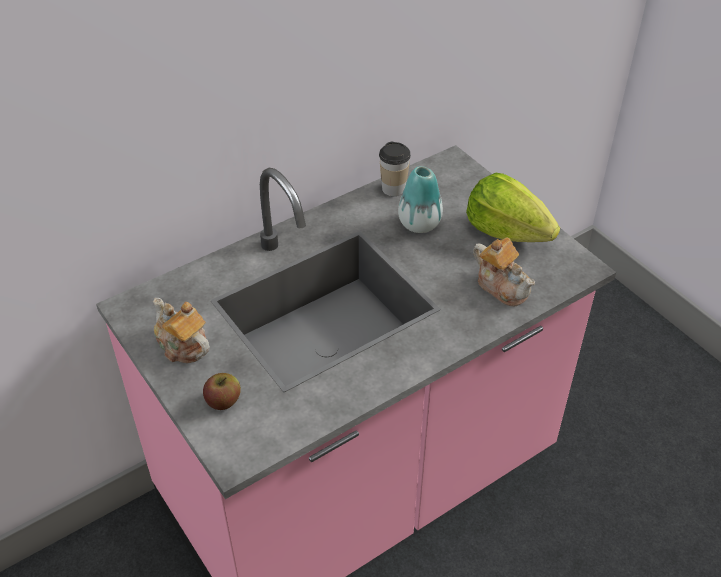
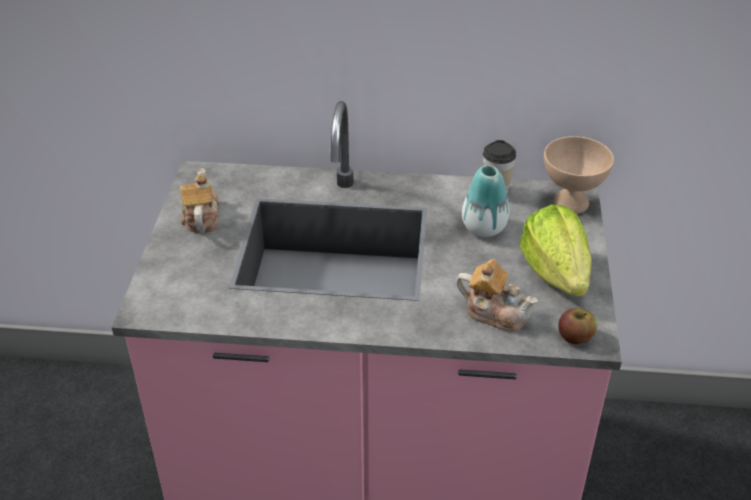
camera: 40 degrees right, 5 degrees down
(223, 401) = (182, 269): apple -> apple (575, 337)
(457, 171) = (571, 204): none -> beige bowl
(502, 286) = (495, 313): teapot -> teapot turned 60 degrees counterclockwise

